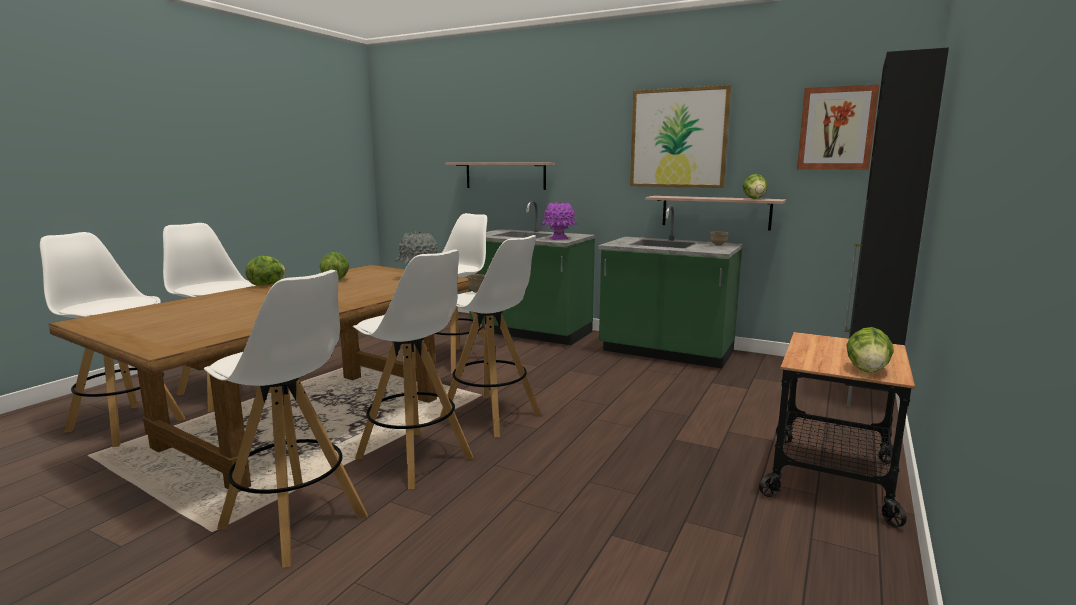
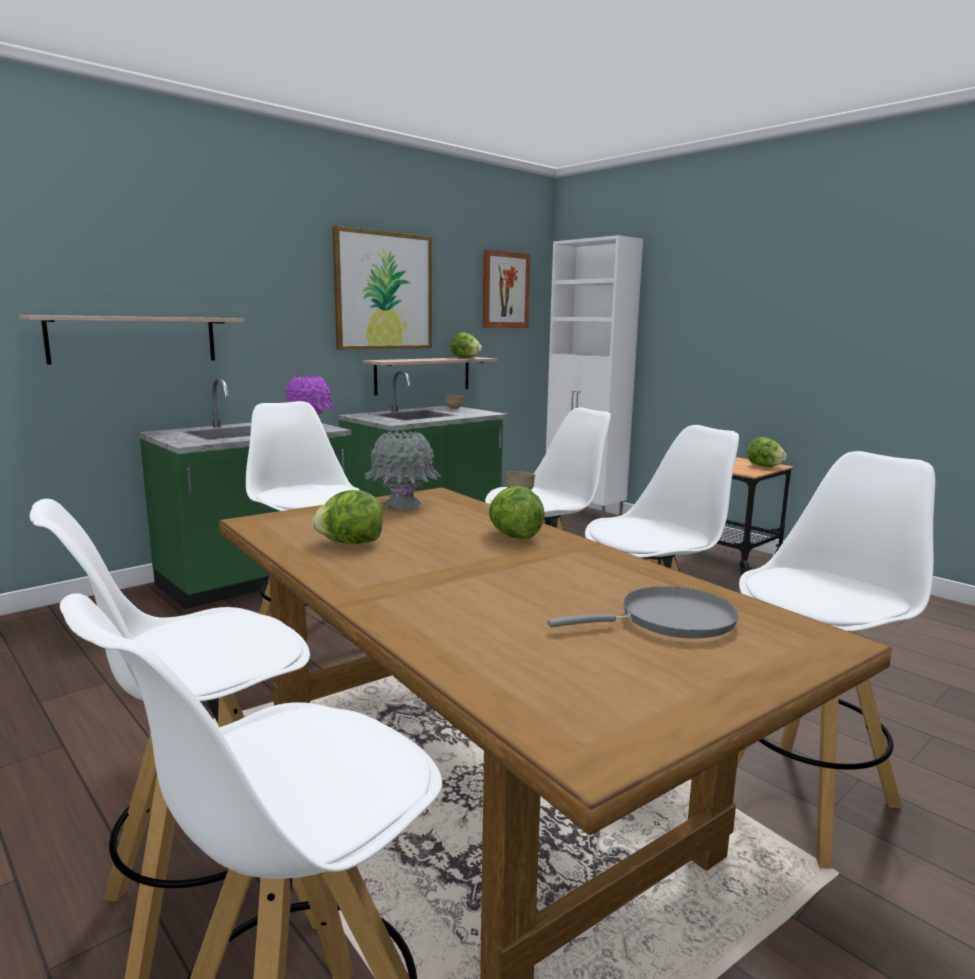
camera: 70 degrees left, 0 degrees up
(207, 324) = (669, 620): none -> grey frying pan
(267, 284) = (329, 586): lettuce -> lettuce (514, 536)
(866, 394) = (584, 512): black cabinet -> white cabinet

